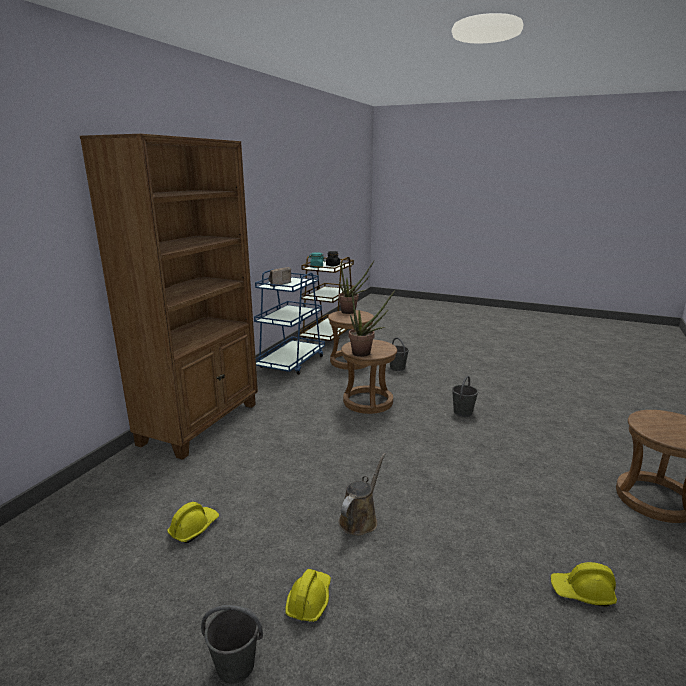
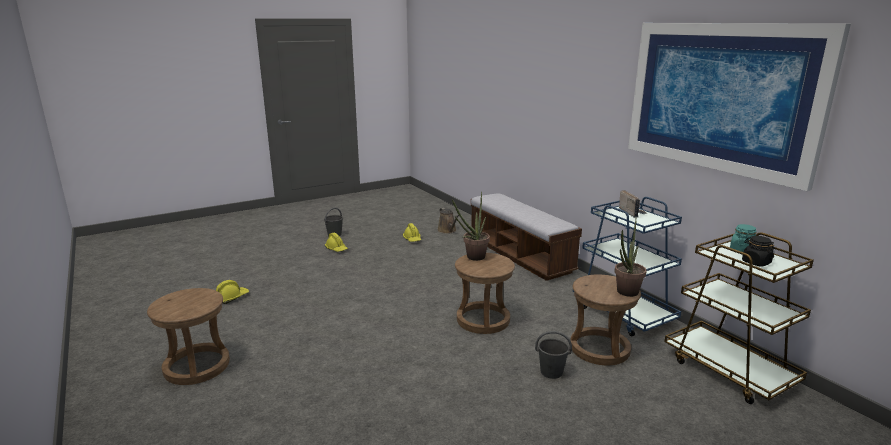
camera: 125 degrees right, 0 degrees up
(201, 423) = (519, 255): brown bookcase -> bench
(277, 181) = (721, 97): none -> picture
(360, 519) = (358, 270): brown watering can -> brown watering can (447, 230)
(462, 412) = (404, 357): grey bucket -> none

